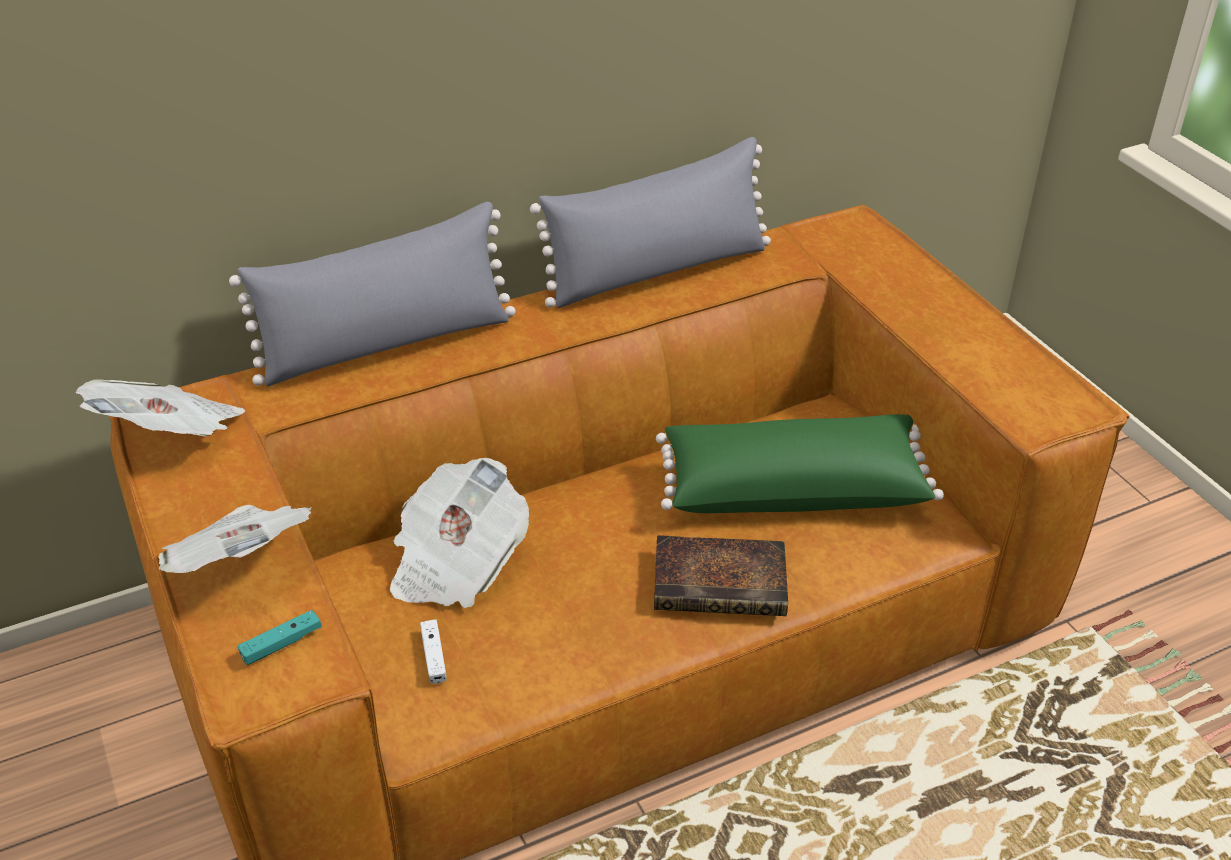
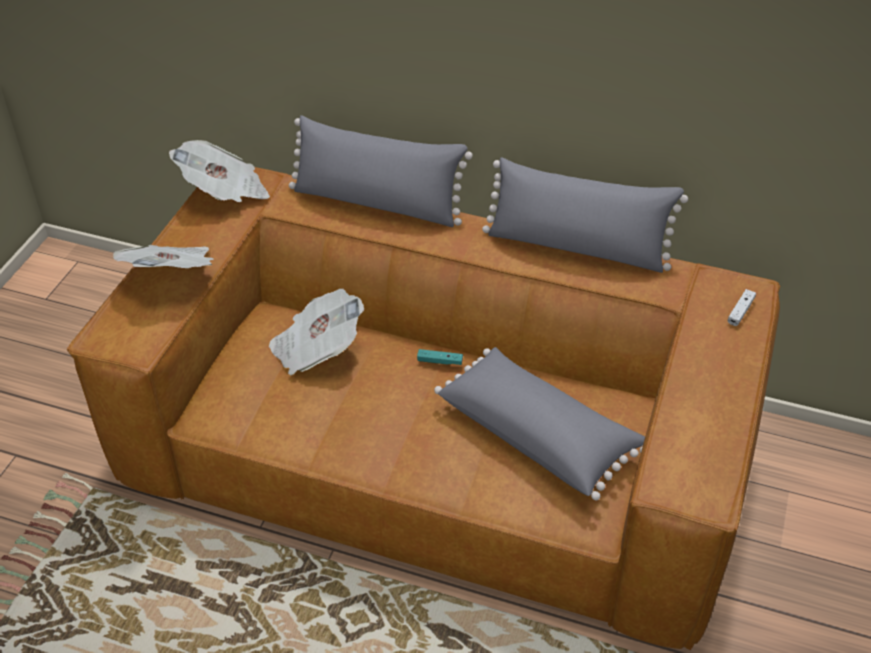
camera: 45 degrees right, 5 degrees up
(281, 644) = (142, 324): turquoise game controller -> turquoise game controller (440, 361)
(434, 656) = (249, 388): white game controller -> white game controller (740, 311)
(723, 582) = (428, 456): book -> none
(792, 488) = (538, 434): green pillow -> grey pillow

